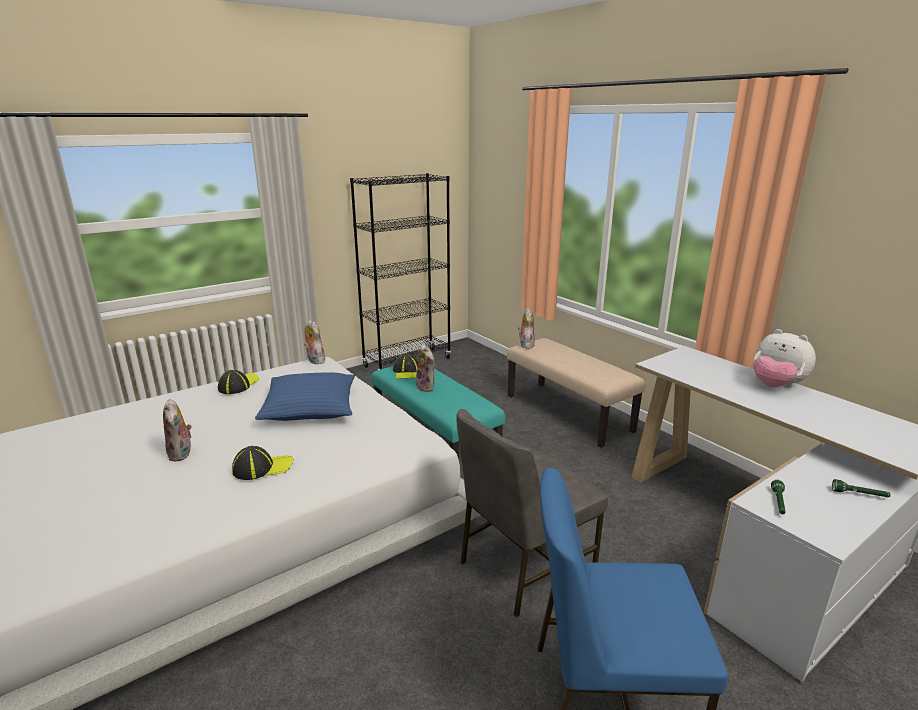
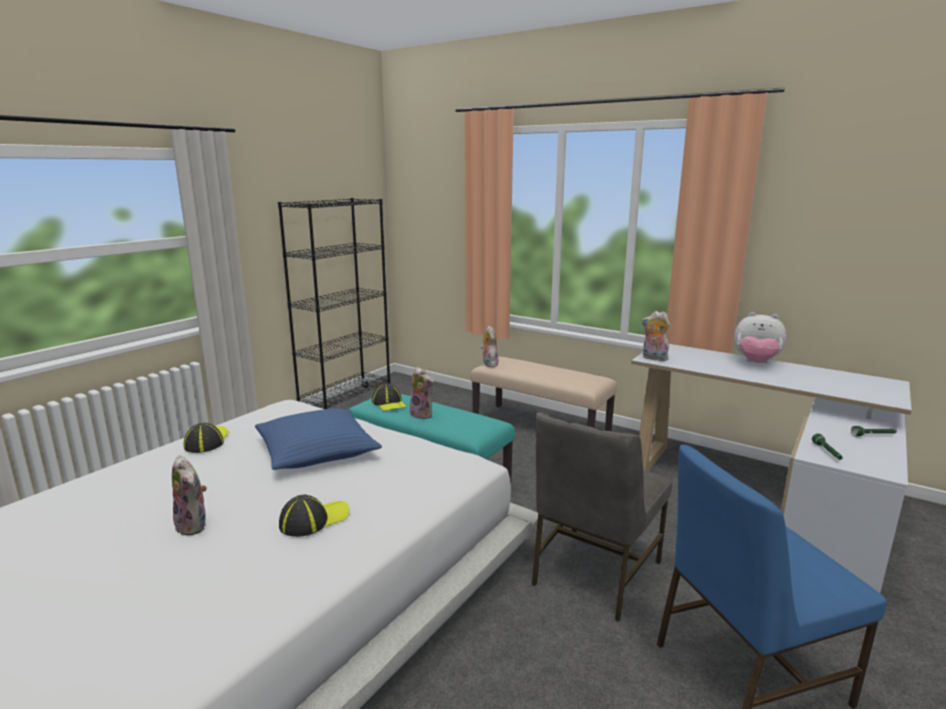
camera: 20 degrees left, 5 degrees down
(314, 360) = (280, 404): plush toy -> plush toy (653, 358)

